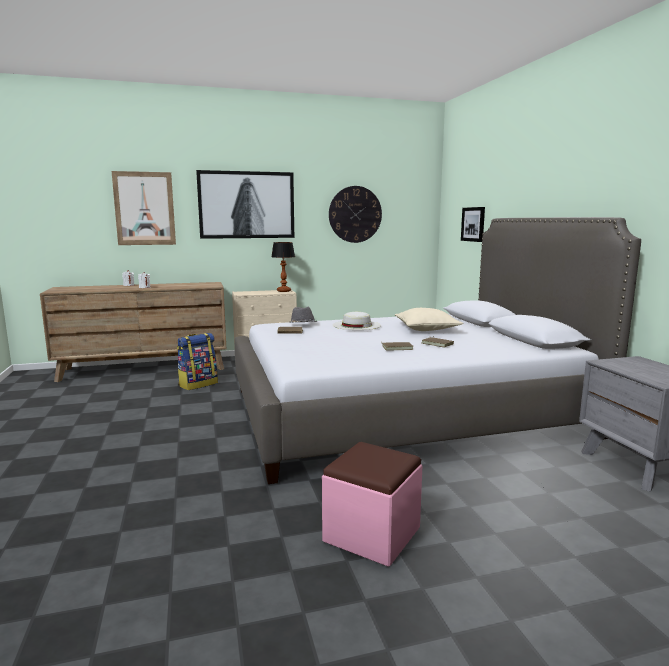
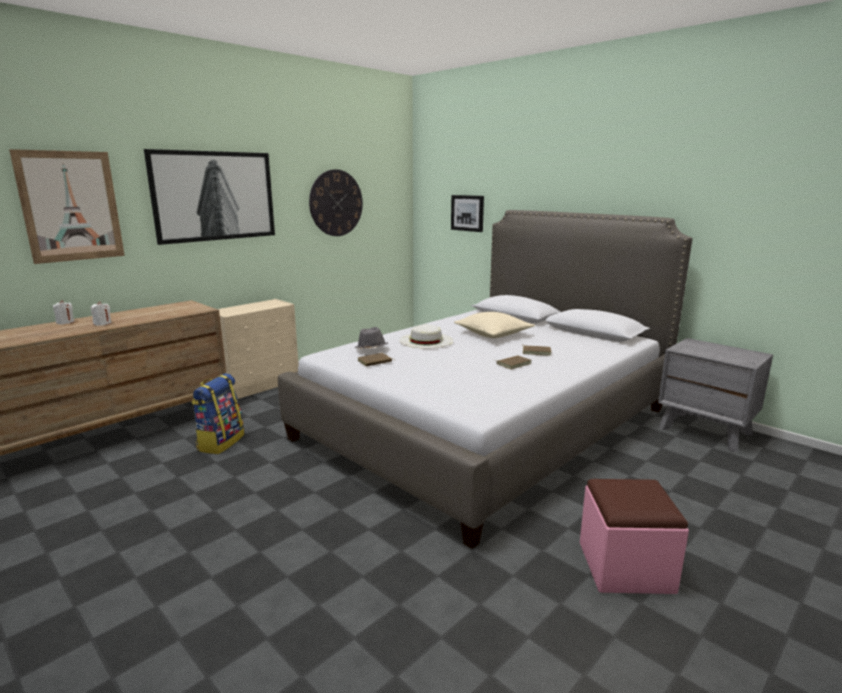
camera: 30 degrees left, 5 degrees up
(284, 291) = (274, 302): table lamp -> none

